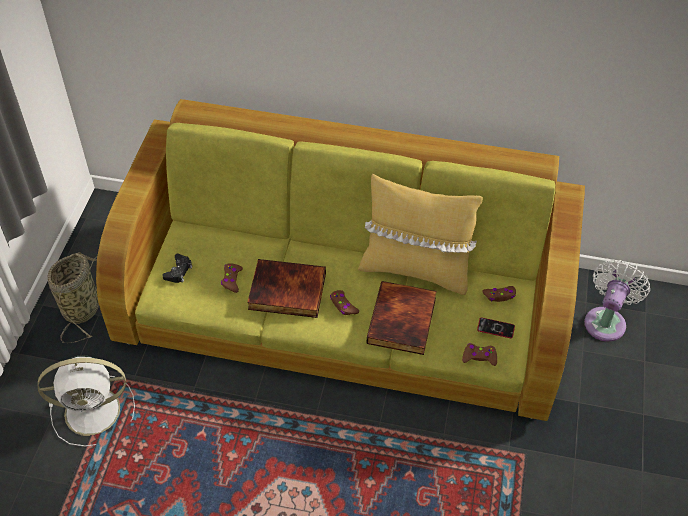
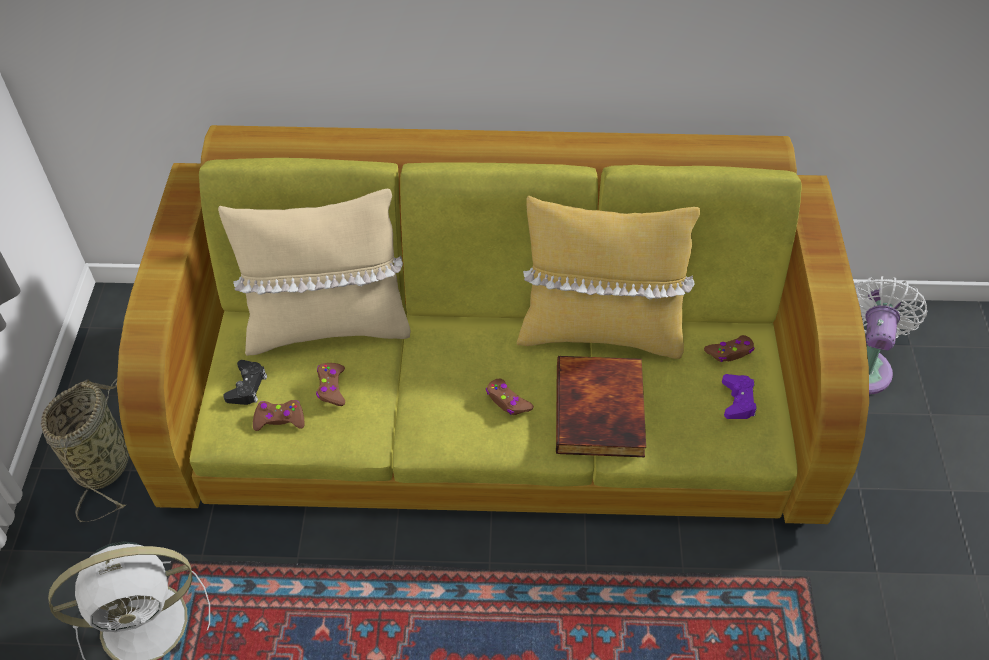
camera: 10 degrees left, 0 degrees up
(237, 240) = (327, 326): none -> beige pillow
(286, 292) = (418, 394): book -> none
(479, 357) = (726, 447): brown game controller -> brown game controller (279, 419)
(495, 328) = (738, 401): phone -> purple game controller

